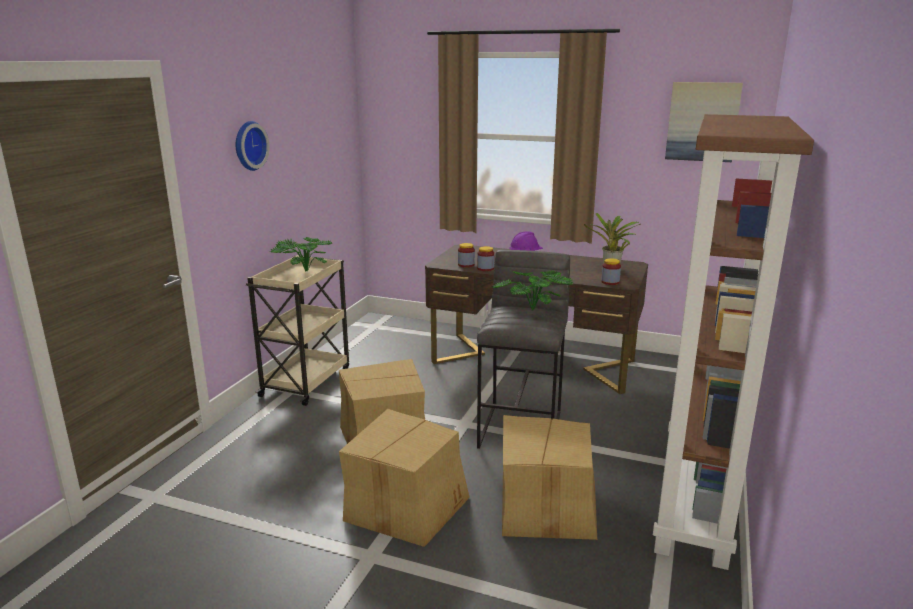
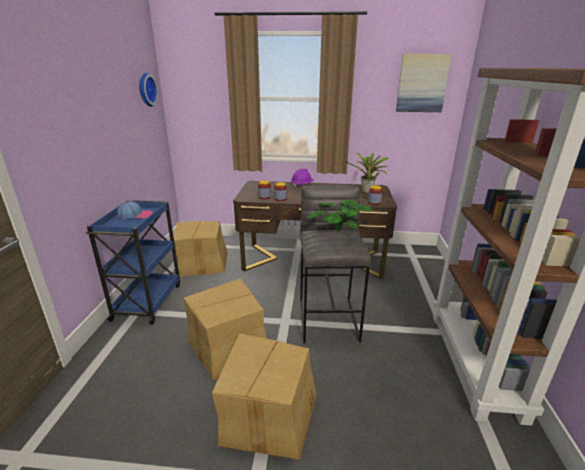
camera: 15 degrees left, 5 degrees up
(248, 145) = (71, 106): wall clock -> wall clock (146, 89)
(303, 272) = (135, 215): potted plant -> cap
(306, 382) = (148, 301): beige cart -> blue cart
(546, 506) = (377, 391): cardboard box -> cardboard box (202, 263)

